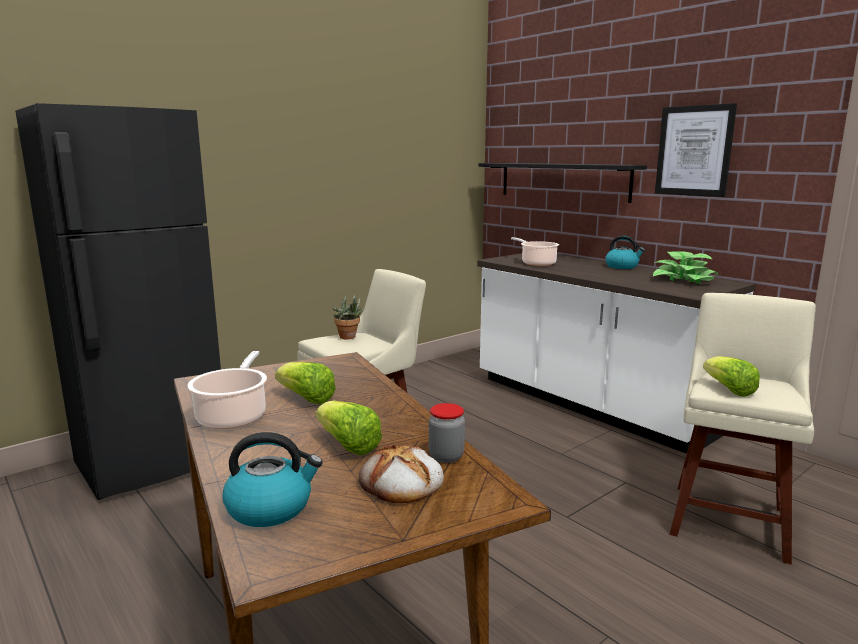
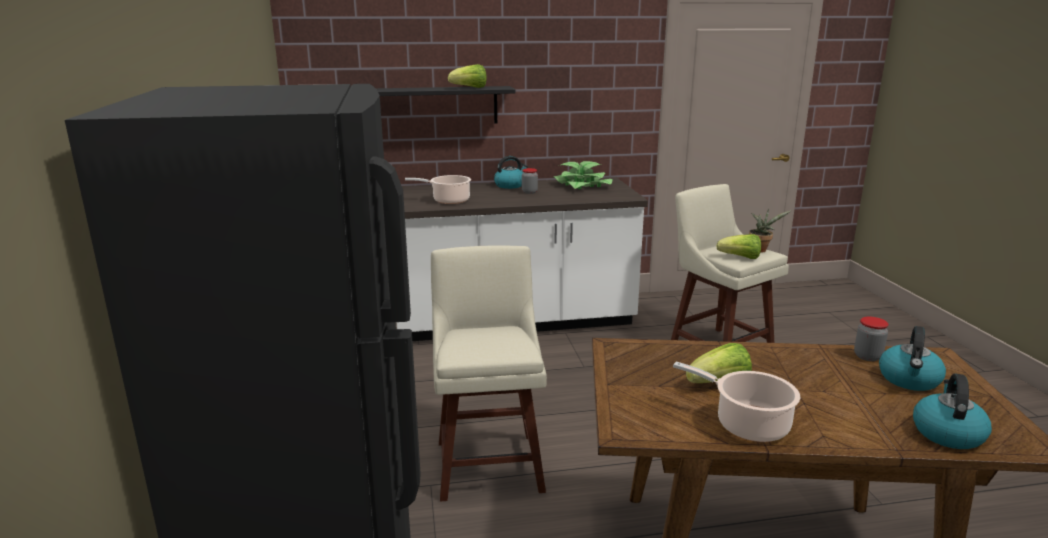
camera: 60 degrees left, 5 degrees up
(348, 446) = (838, 385): lettuce -> lettuce (470, 88)
(349, 337) = (469, 339): potted plant -> potted plant (760, 250)
(401, 483) = (909, 380): bread -> kettle
(617, 272) = (529, 192): none -> jar
(694, 151) = (554, 72): picture -> none

